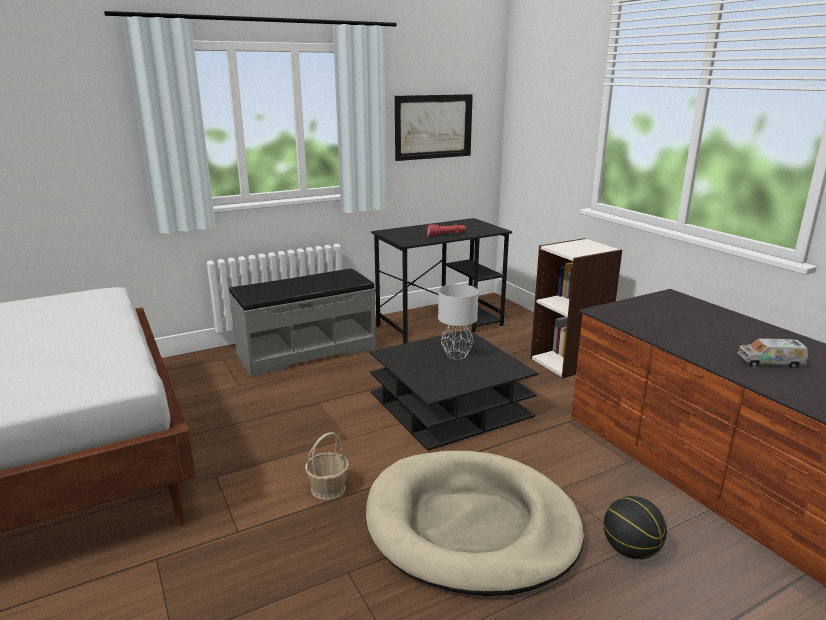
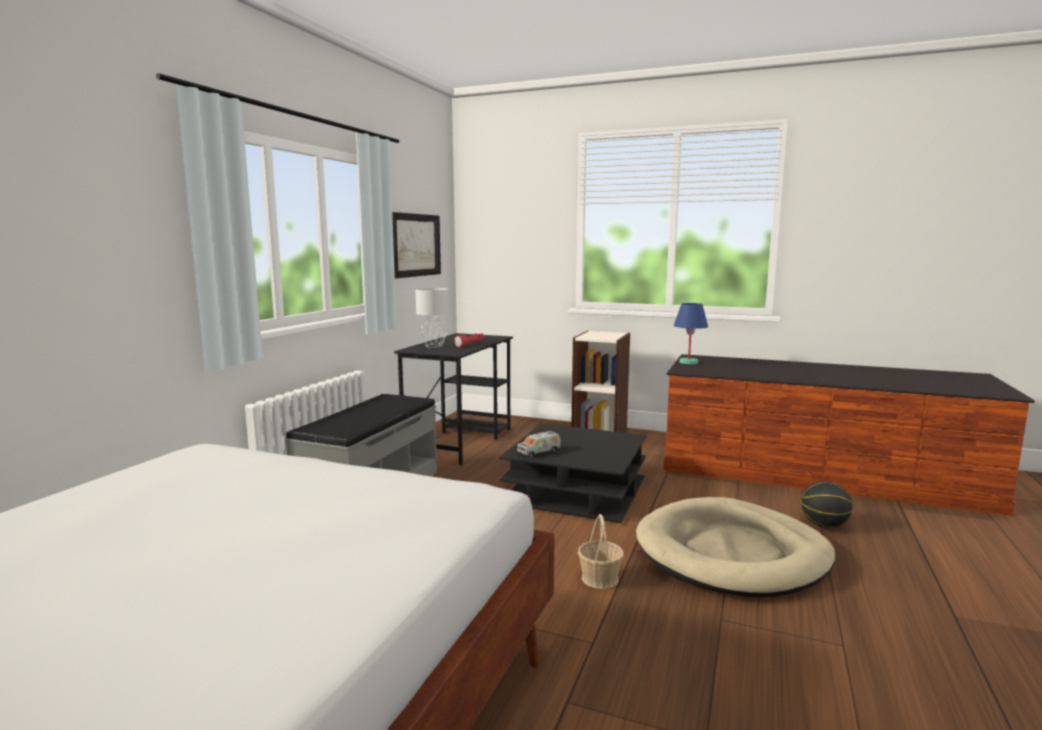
camera: 40 degrees left, 10 degrees down
(457, 355) = (572, 440): grey table lamp -> grey table lamp (434, 346)
(643, 302) = (688, 362): none -> blue table lamp
(770, 362) = (817, 374): toy truck -> toy truck (539, 451)

